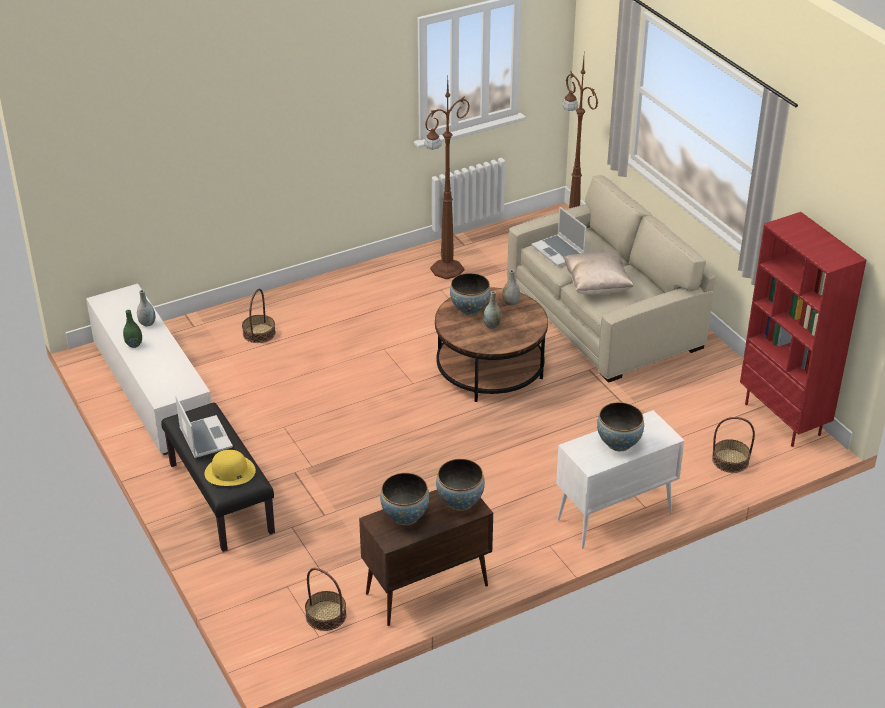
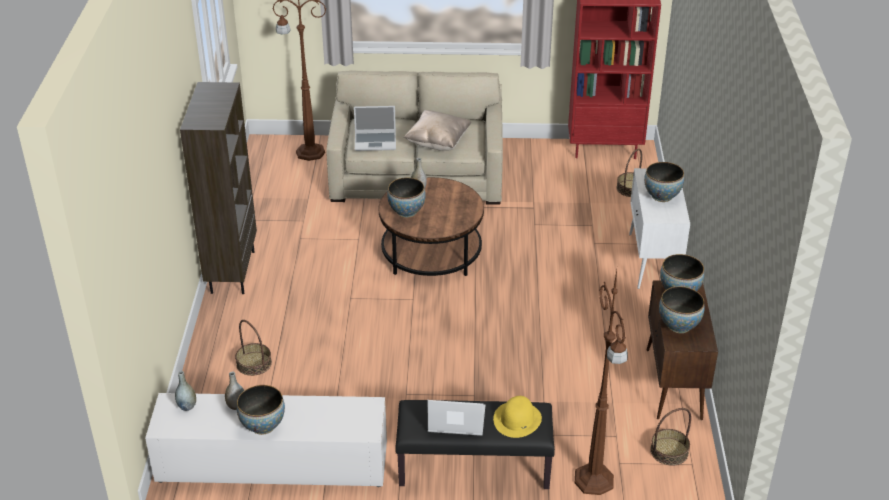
camera: 60 degrees left, 0 degrees up
(134, 344) = (263, 426): green vase -> bowl
(363, 274) = (232, 271): none -> brown bookcase
(445, 270) = (275, 225): brown floor lamp -> brown floor lamp (594, 481)
(492, 326) = (440, 209): grey vase -> grey vase (187, 406)

